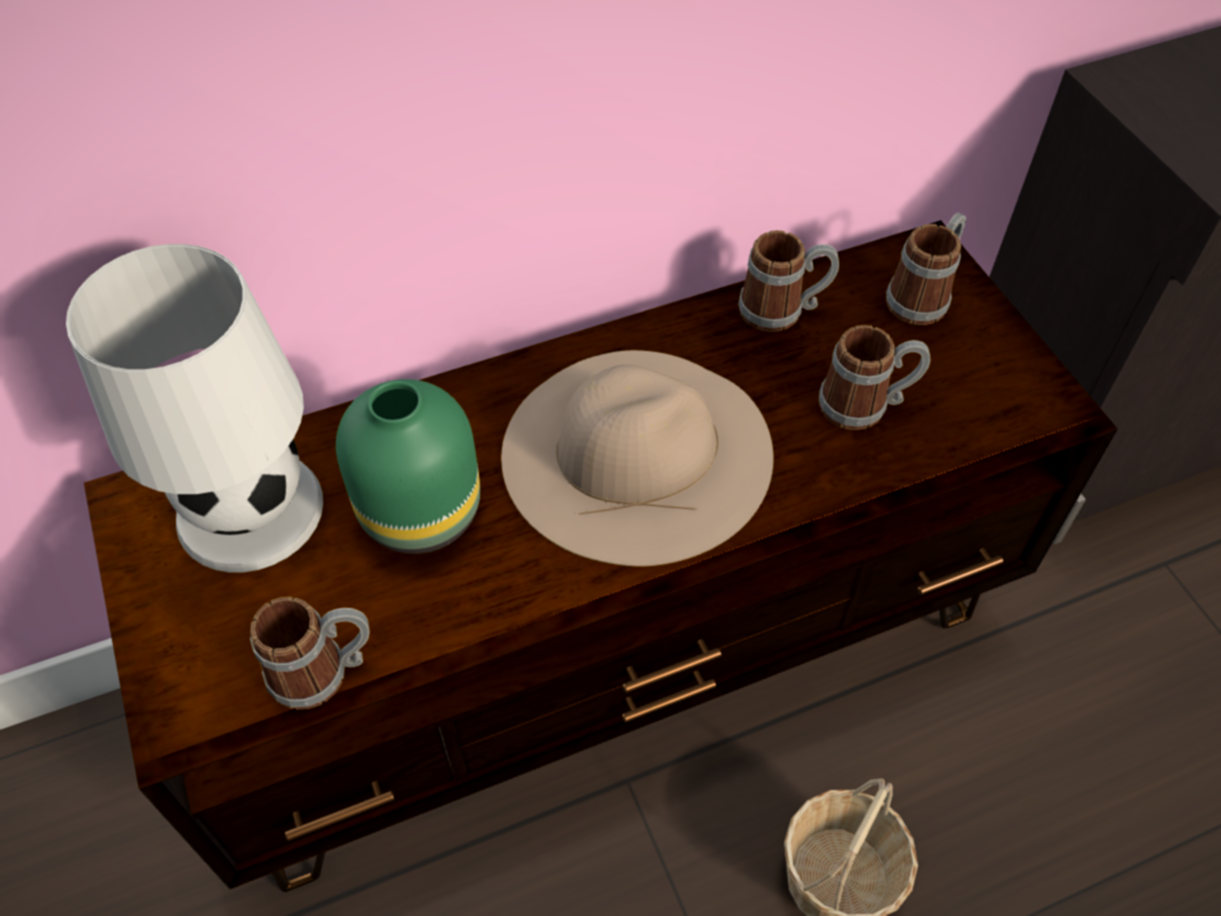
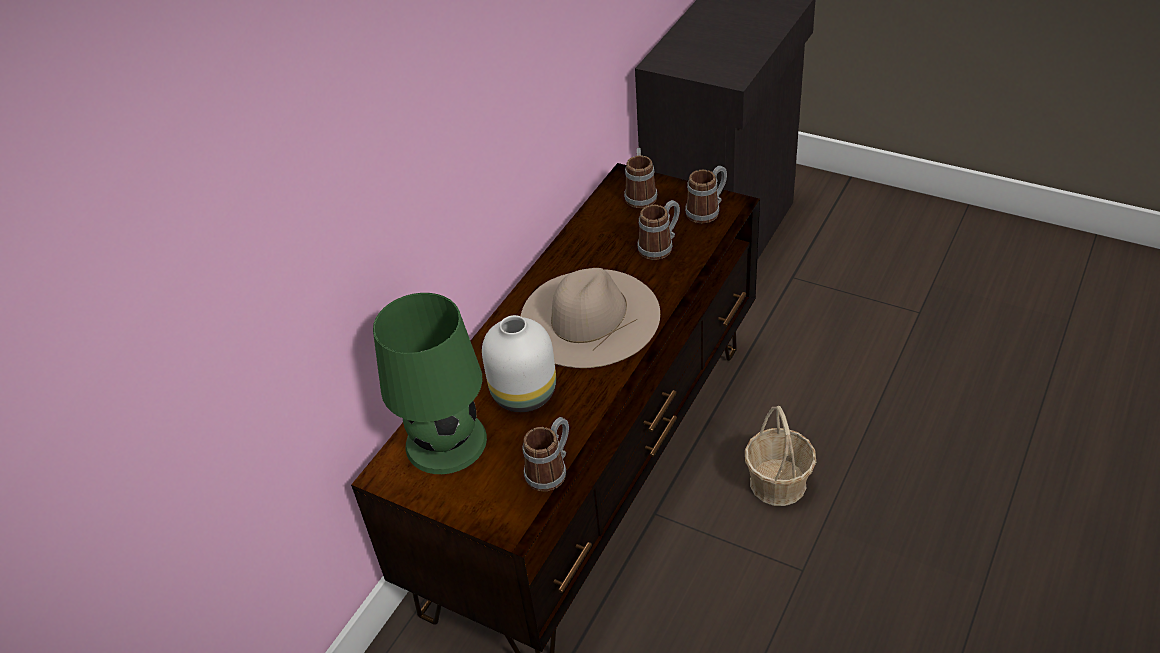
camera: 35 degrees left, 10 degrees down
(250, 511) = (447, 442): white table lamp -> green table lamp
(420, 515) = (525, 395): green vase -> white vase
(783, 310) = (590, 232): mug -> mug (707, 210)

